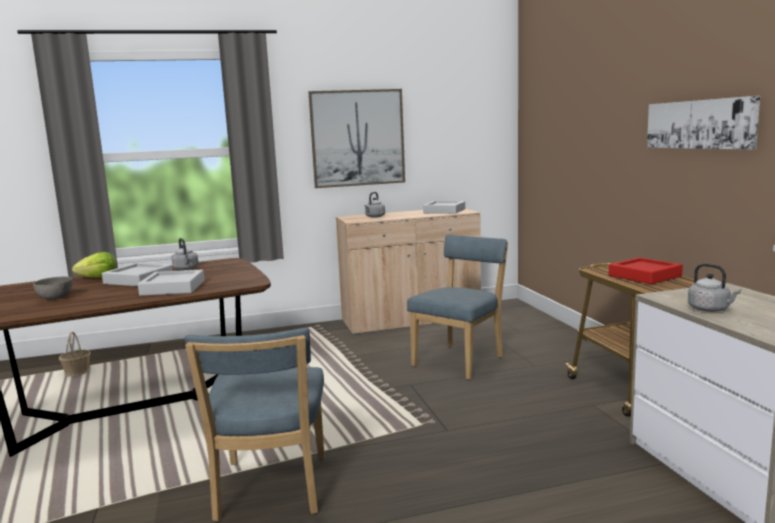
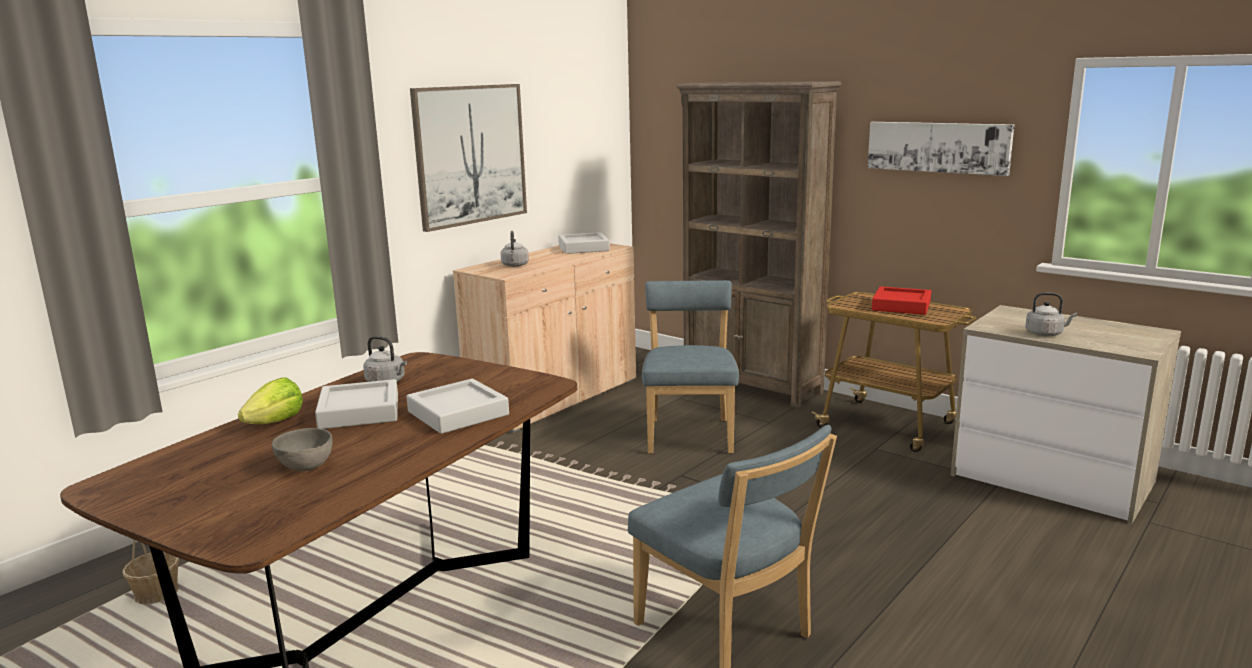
camera: 35 degrees left, 5 degrees up
(562, 339) = (752, 386): none -> brown bookcase

